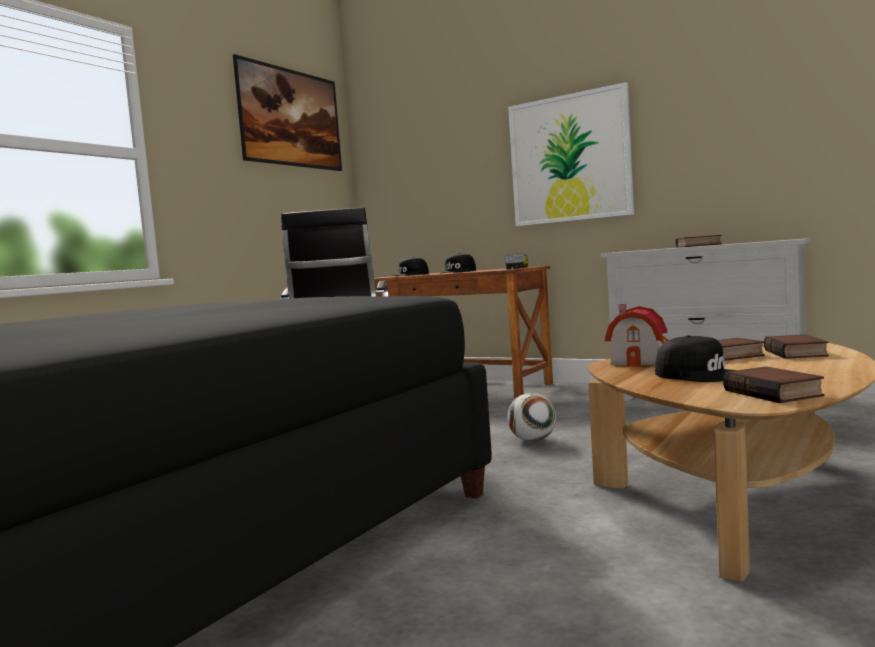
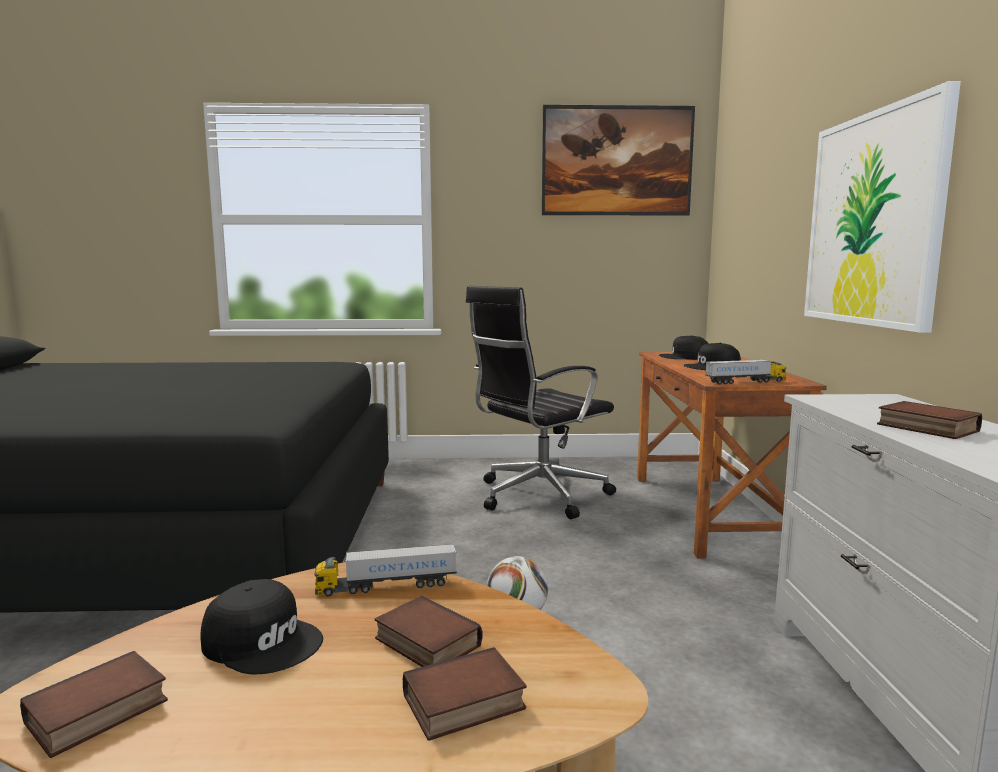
camera: 55 degrees right, 5 degrees up
(642, 360) = (387, 586): toy house -> toy truck
(700, 374) = (263, 641): black cap -> black cap turned 75 degrees counterclockwise

